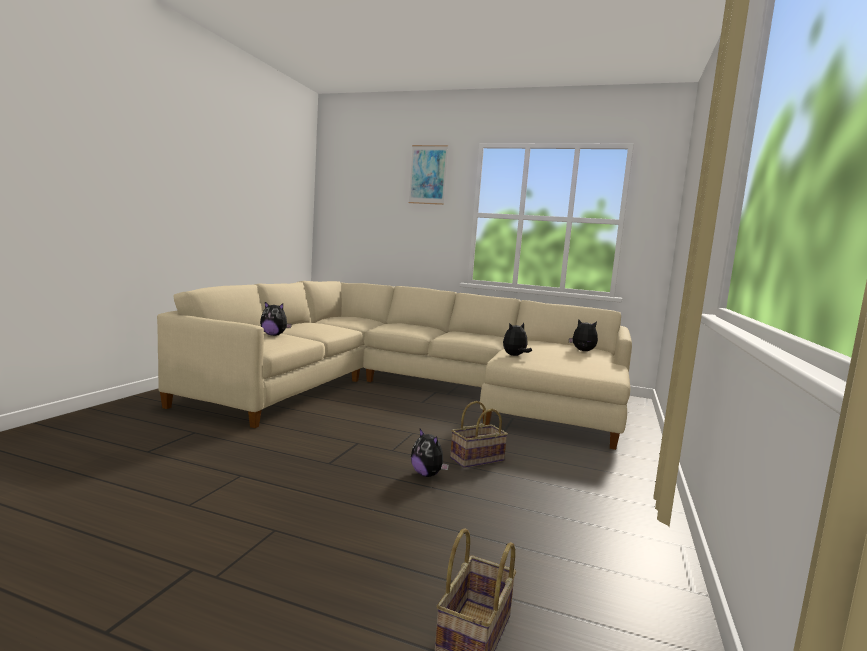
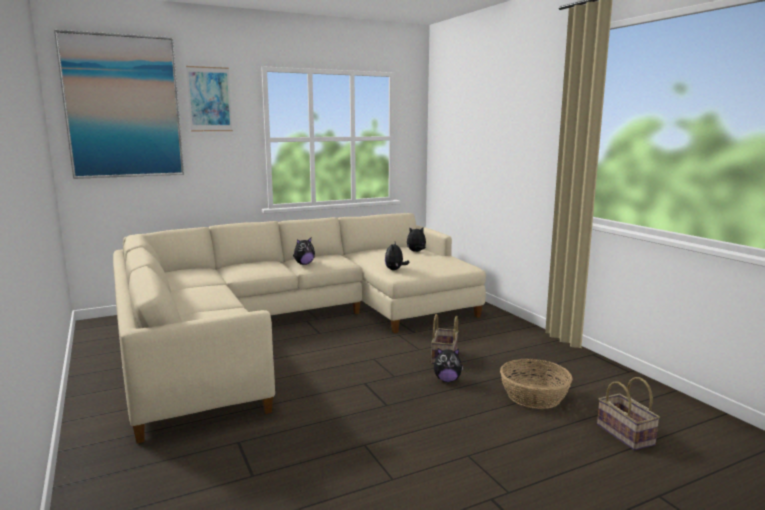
camera: 45 degrees left, 5 degrees up
(274, 335) = (209, 316): plush toy -> plush toy (304, 264)
(362, 181) = (123, 107): none -> picture
(474, 533) = (534, 396): none -> basket

